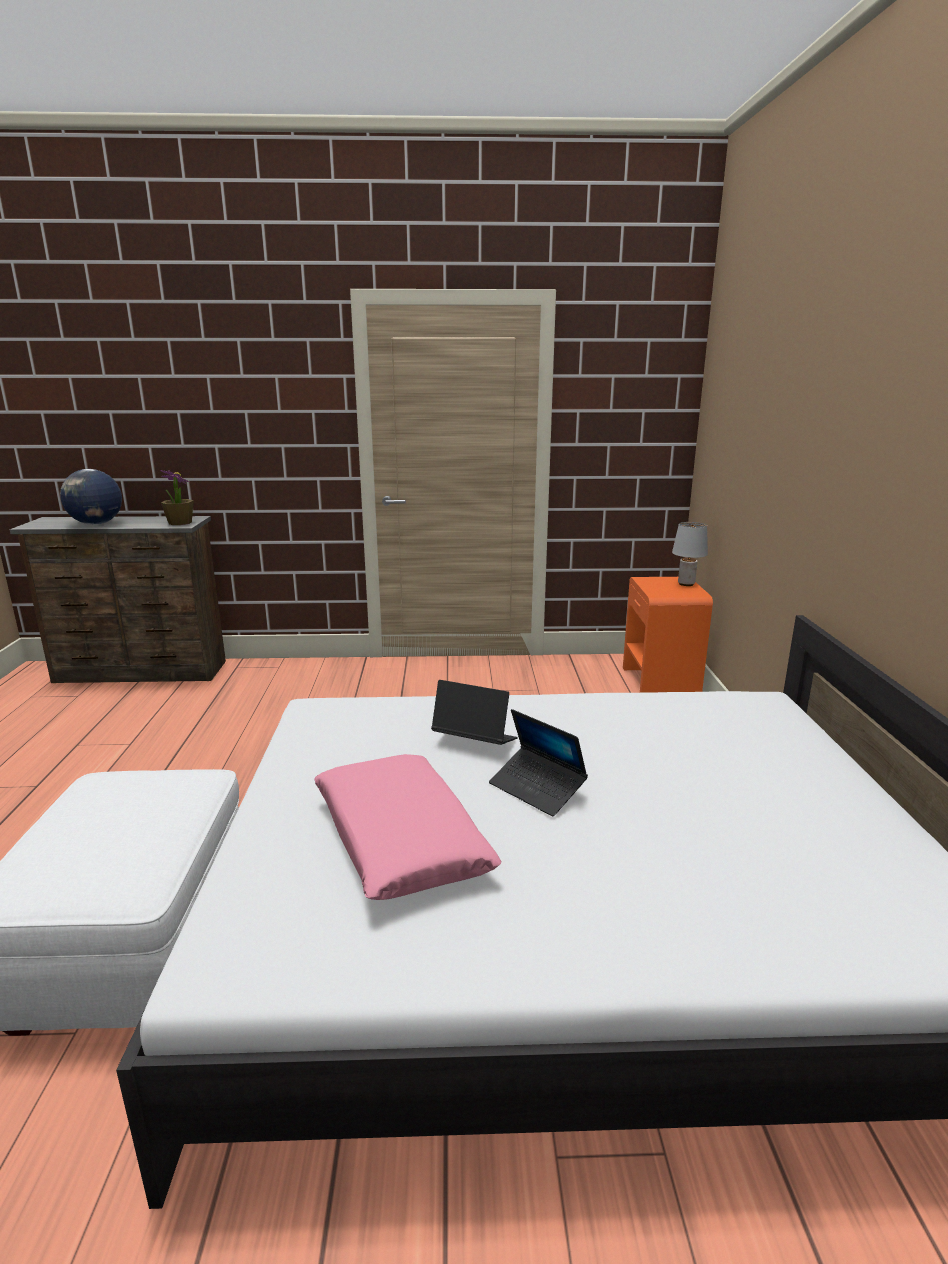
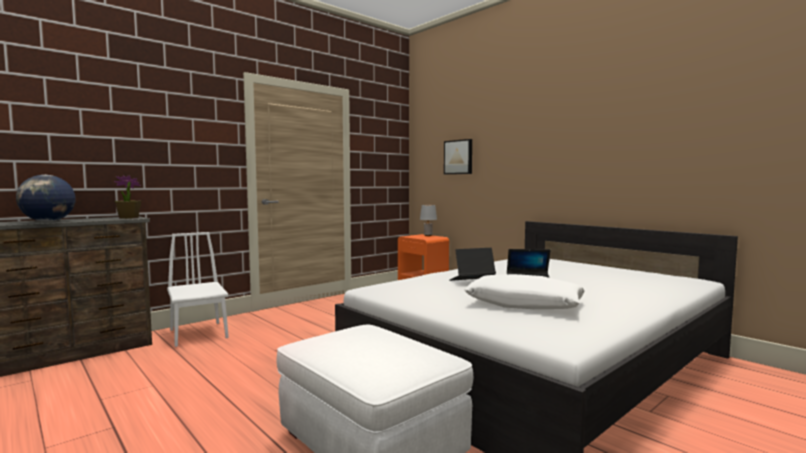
camera: 40 degrees left, 15 degrees down
(268, 678) = (198, 334): none -> white chair
(400, 840) = (524, 304): pink pillow -> white pillow
(748, 434) = (459, 157): none -> picture

